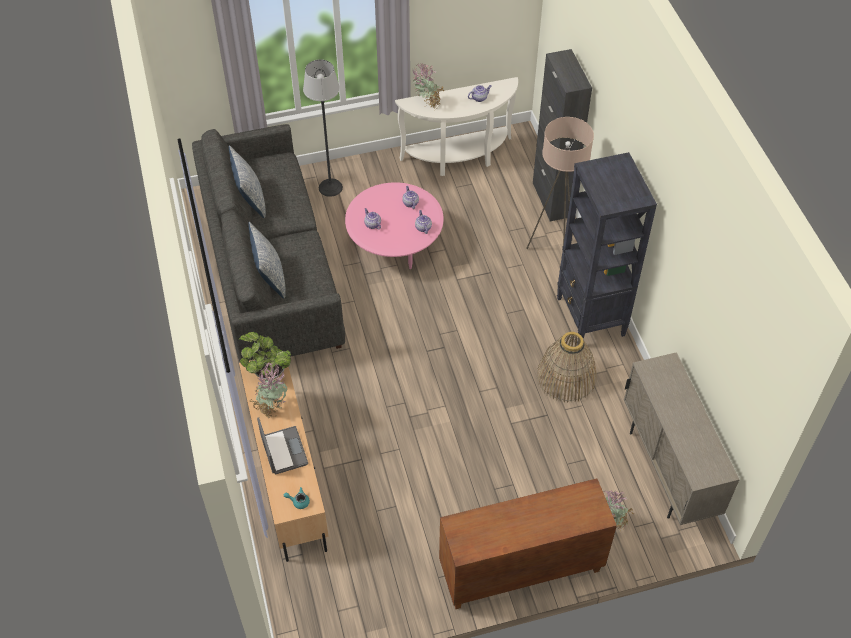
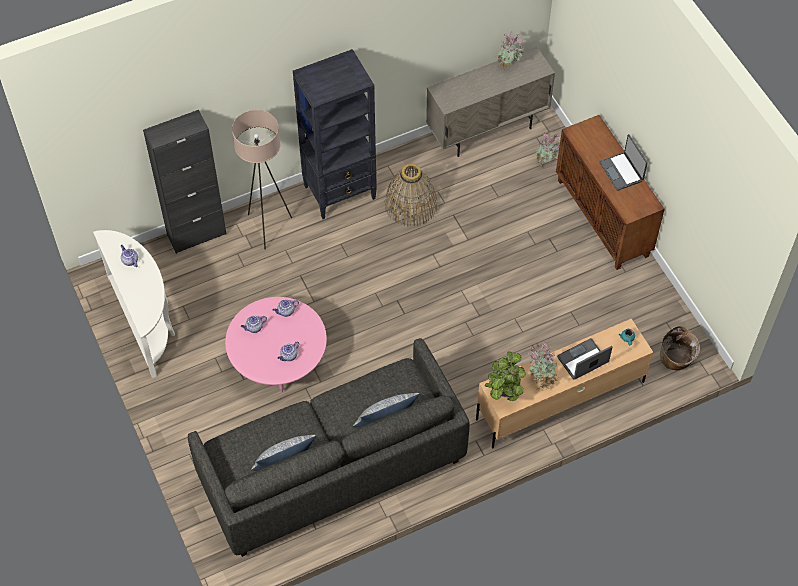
camera: 100 degrees left, 5 degrees up
(305, 603) = (676, 360): none -> basket
(330, 187) = (204, 436): floor lamp -> none
(427, 105) = (146, 306): potted plant -> potted plant (508, 67)
(521, 530) = (622, 171): none -> laptop

